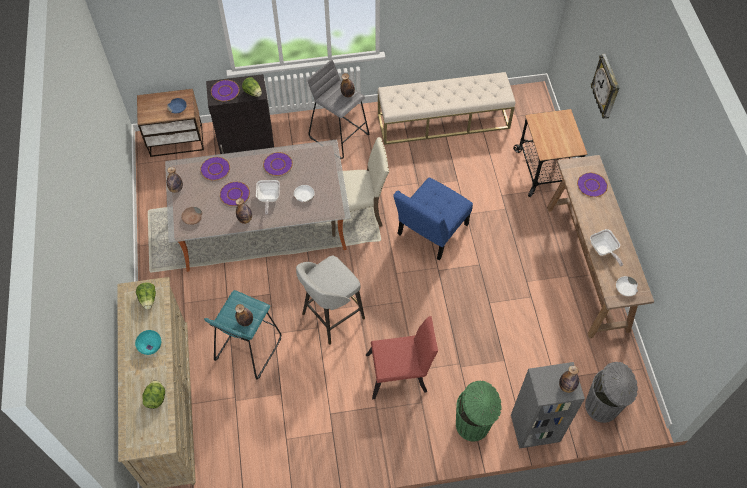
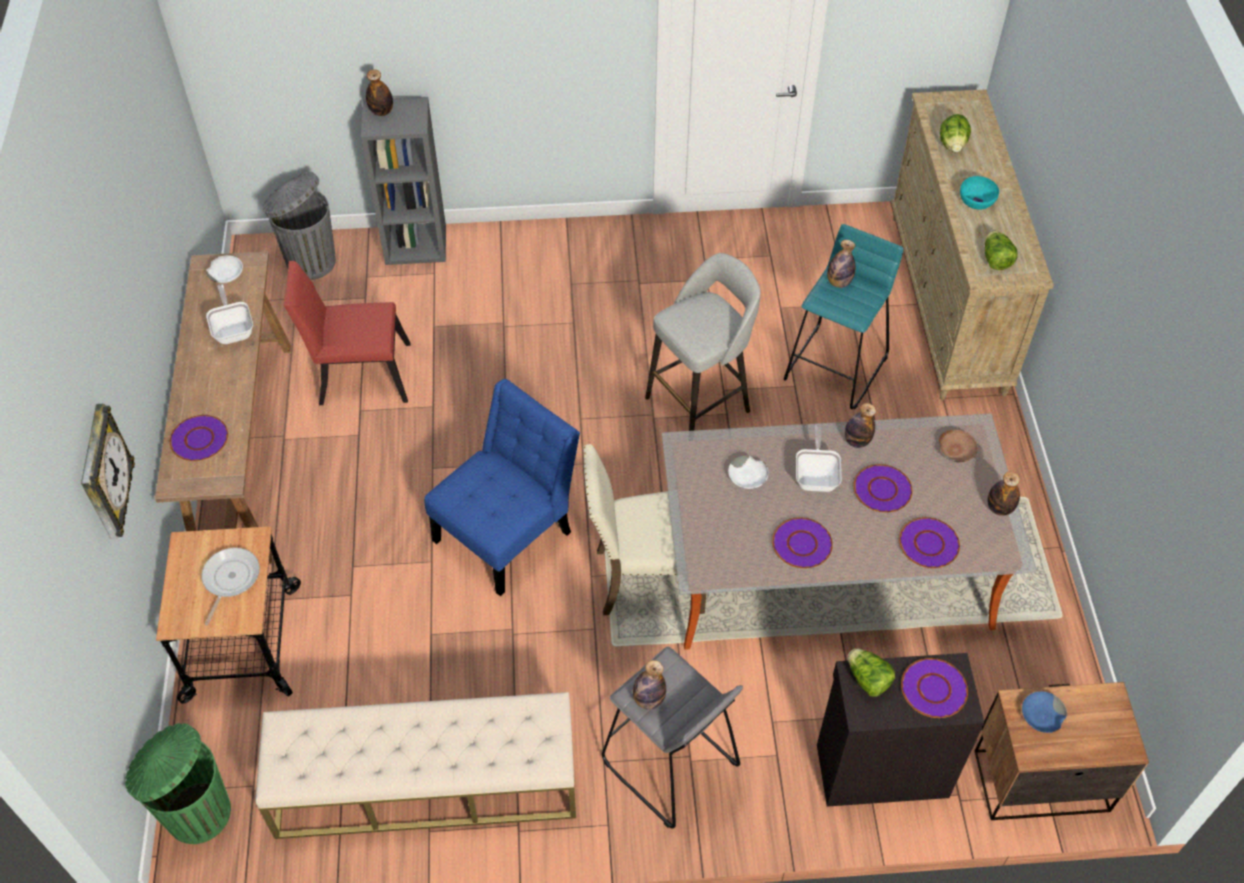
camera: 175 degrees left, 5 degrees down
(401, 373) = (596, 320): red chair -> red chair (358, 373)
(473, 425) = (502, 253): green trash can -> green trash can (196, 812)
(549, 135) = (230, 579): none -> frying pan

